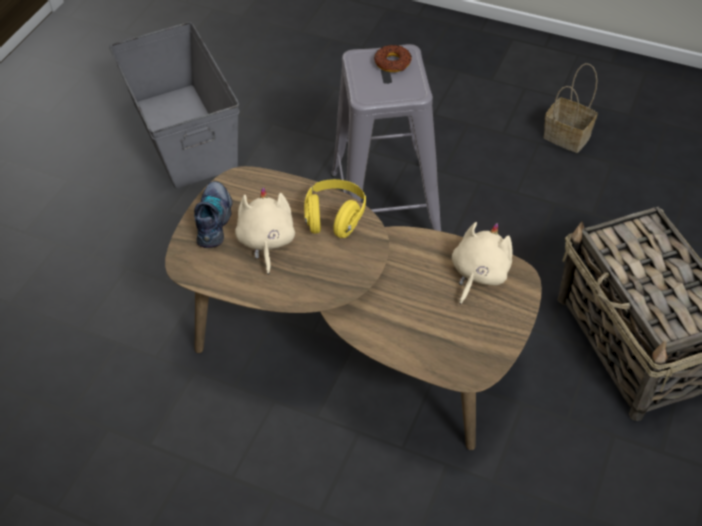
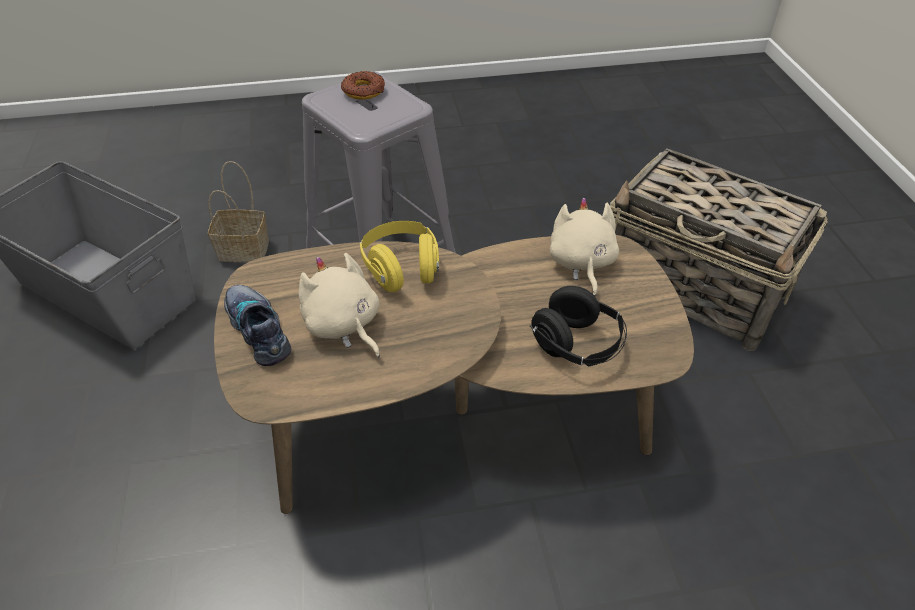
camera: 35 degrees left, 5 degrees down
(417, 333) = (577, 345): none -> black headphones
(568, 137) = (497, 152): basket -> basket (245, 249)

